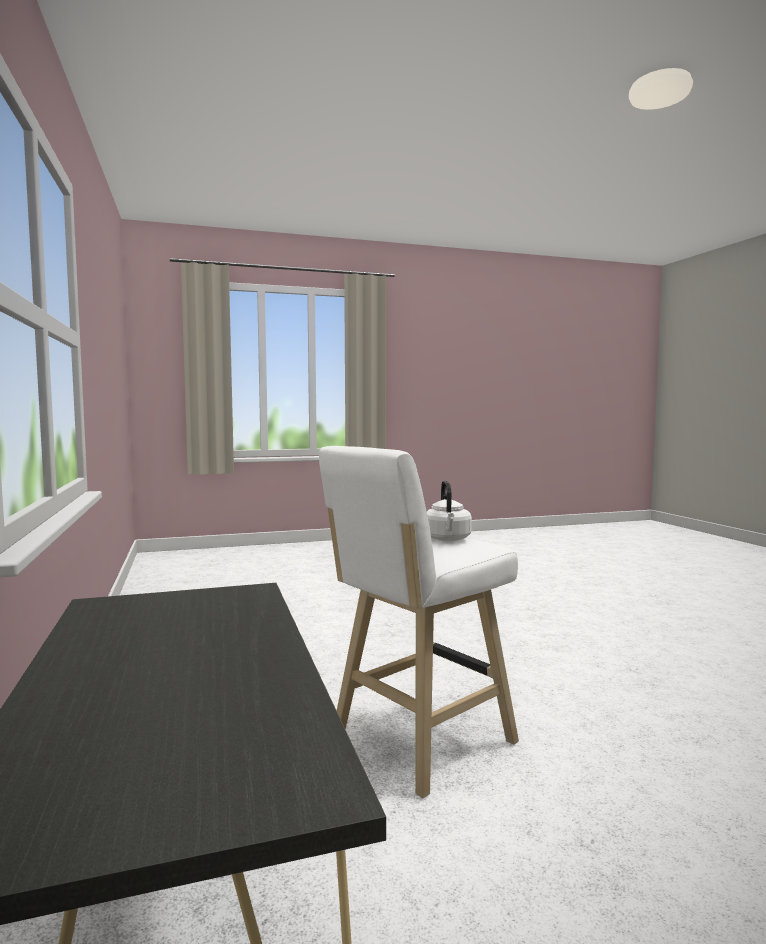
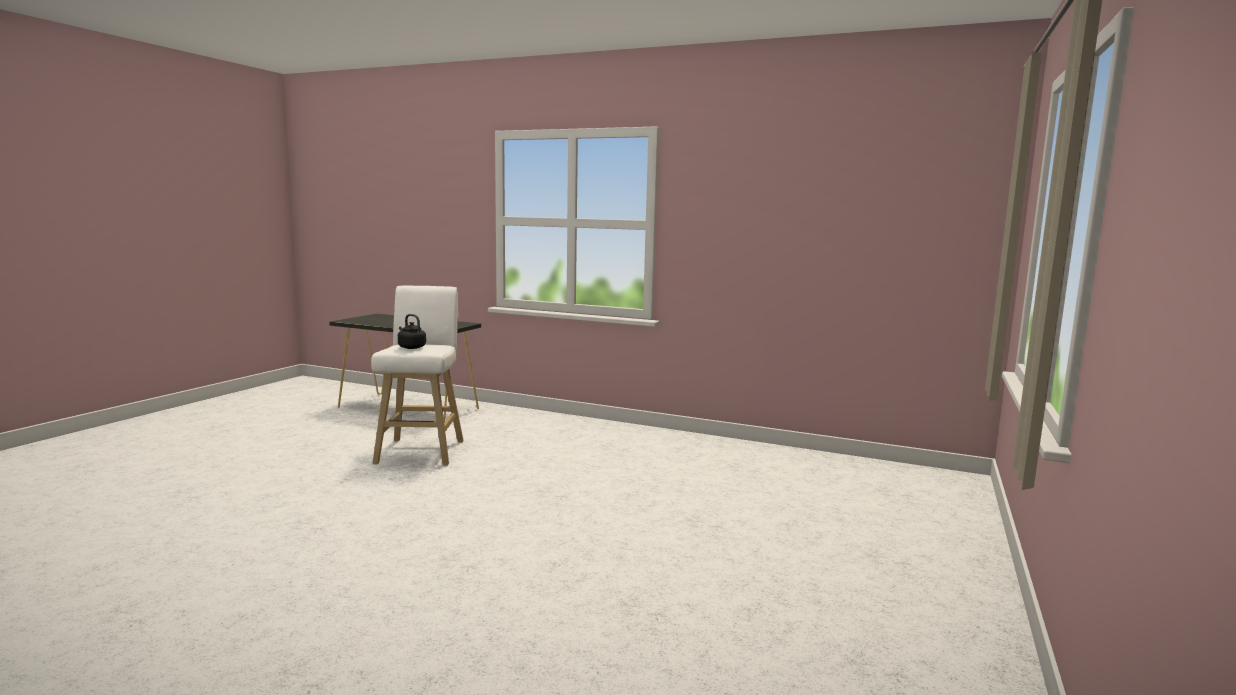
camera: 130 degrees right, 5 degrees up
(448, 539) = (411, 347): white kettle -> black kettle

